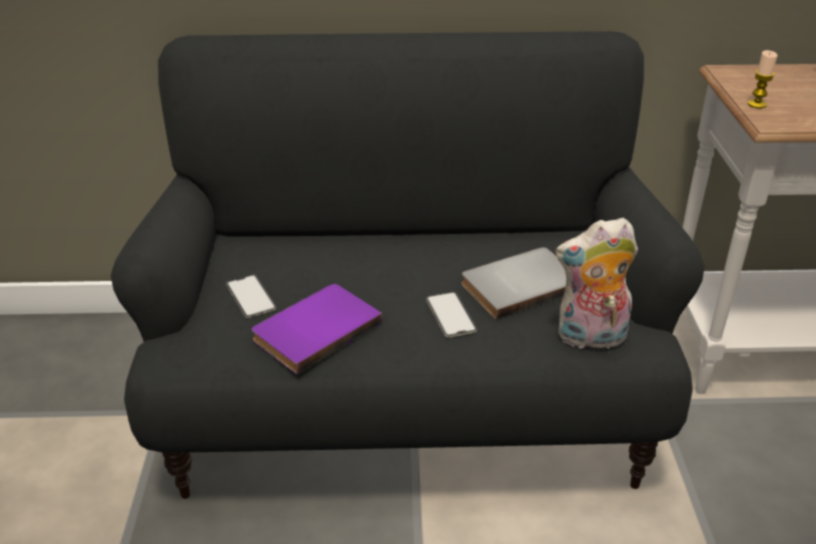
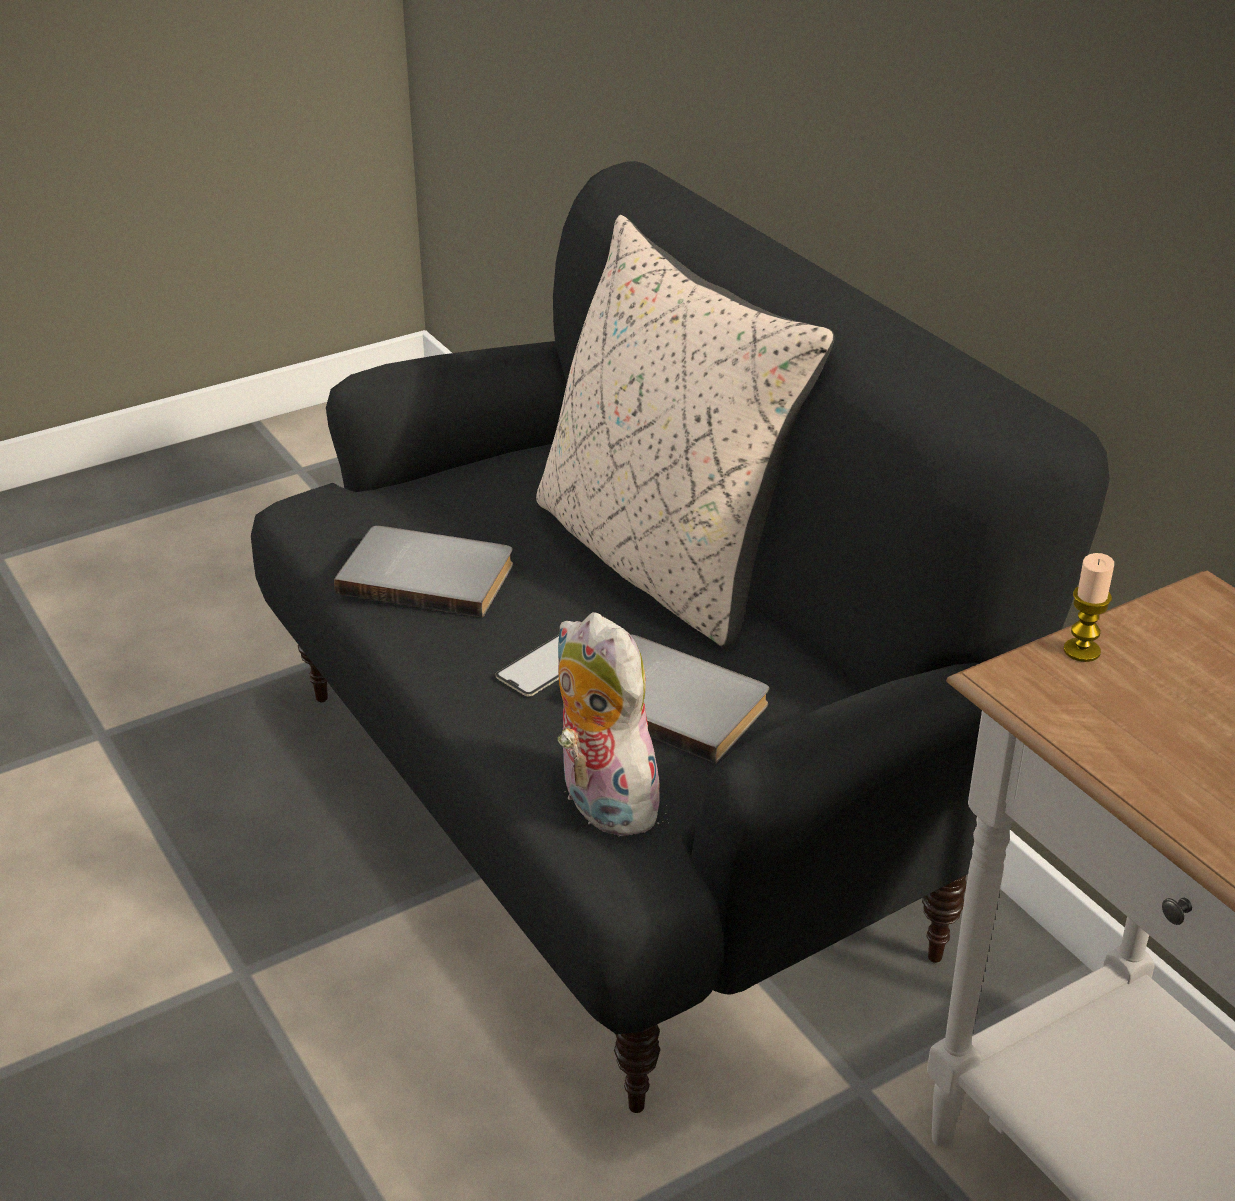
camera: 60 degrees right, 0 degrees up
(250, 296) = (454, 508): phone -> none
(314, 329) = (428, 574): purple book -> grey book
(384, 244) = (663, 560): none -> beige pillow

